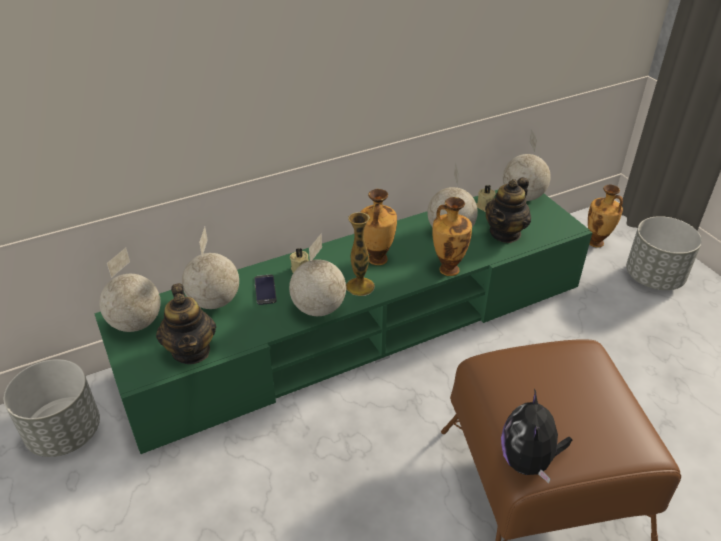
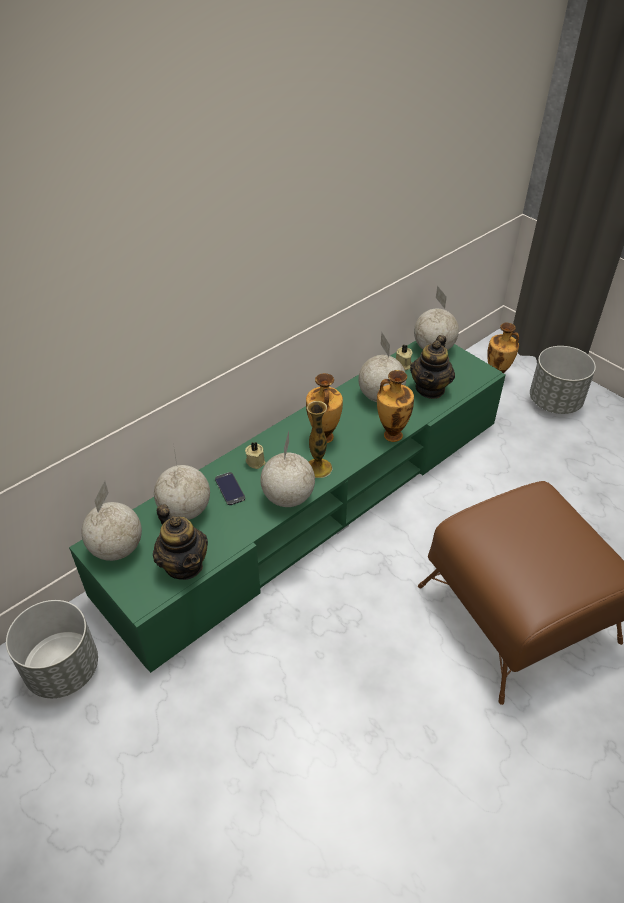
camera: 15 degrees left, 5 degrees up
(528, 461) = (527, 603): plush toy -> none

